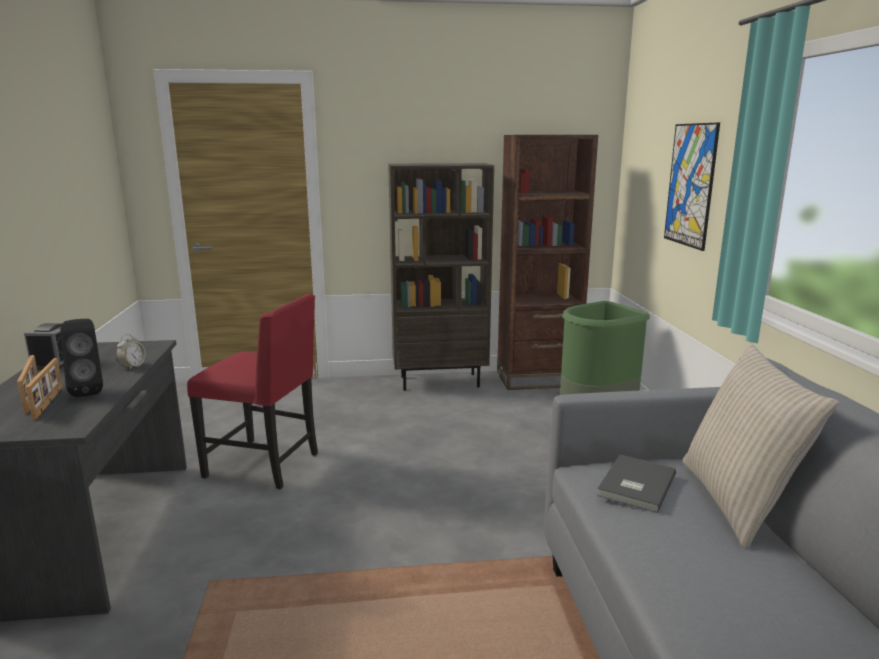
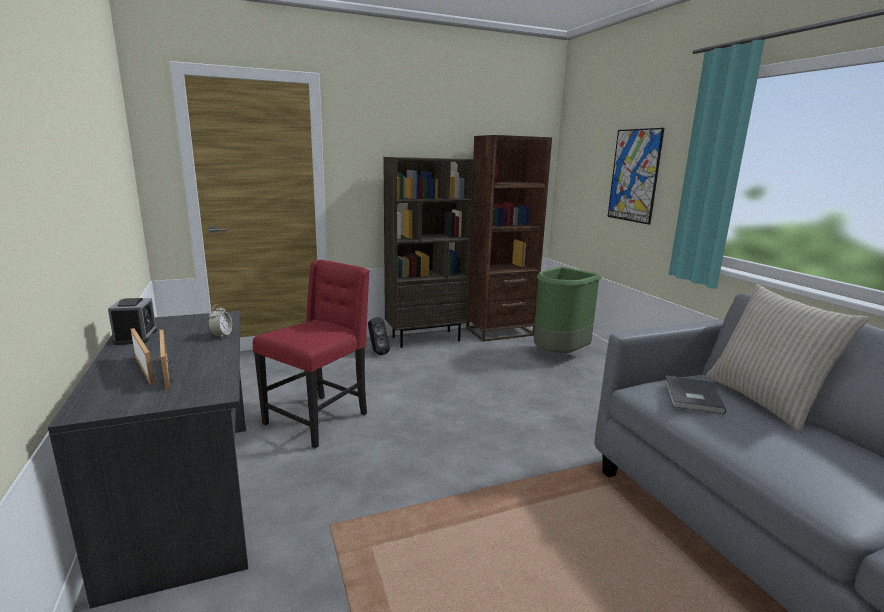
camera: 15 degrees left, 0 degrees up
(89, 391) = (199, 360): black speaker -> black speaker (377, 352)
(265, 465) = (319, 419): red chair -> red chair turned 60 degrees counterclockwise

